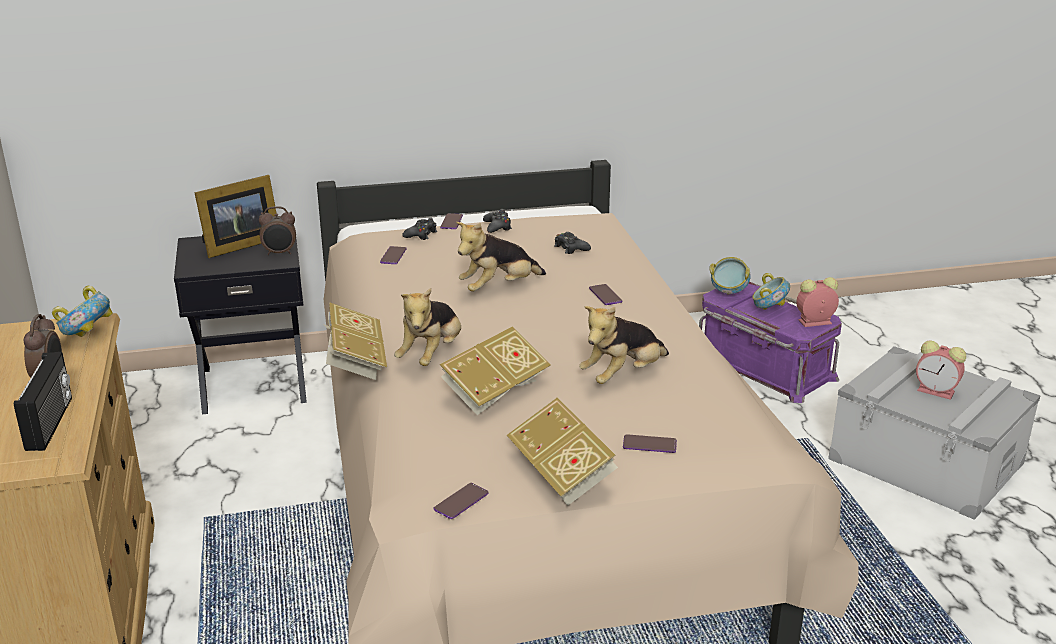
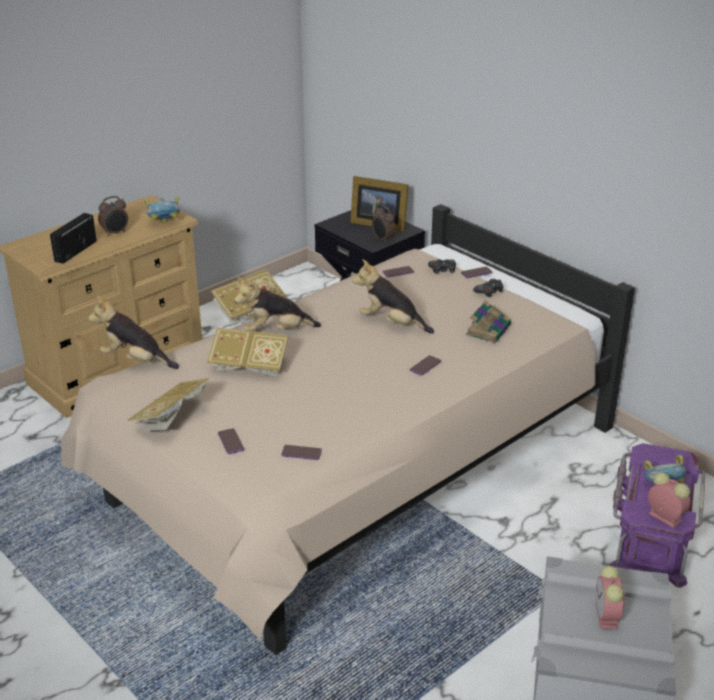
camera: 60 degrees right, 5 degrees up
(51, 423) = (75, 251): radio -> radio turned 150 degrees clockwise
(461, 502) = (121, 396): phone -> phone (301, 453)
(571, 248) = (488, 329): black game controller -> book
(623, 375) = (313, 407): plush toy -> plush toy (135, 360)
(728, 292) = (662, 454): bowl -> none

